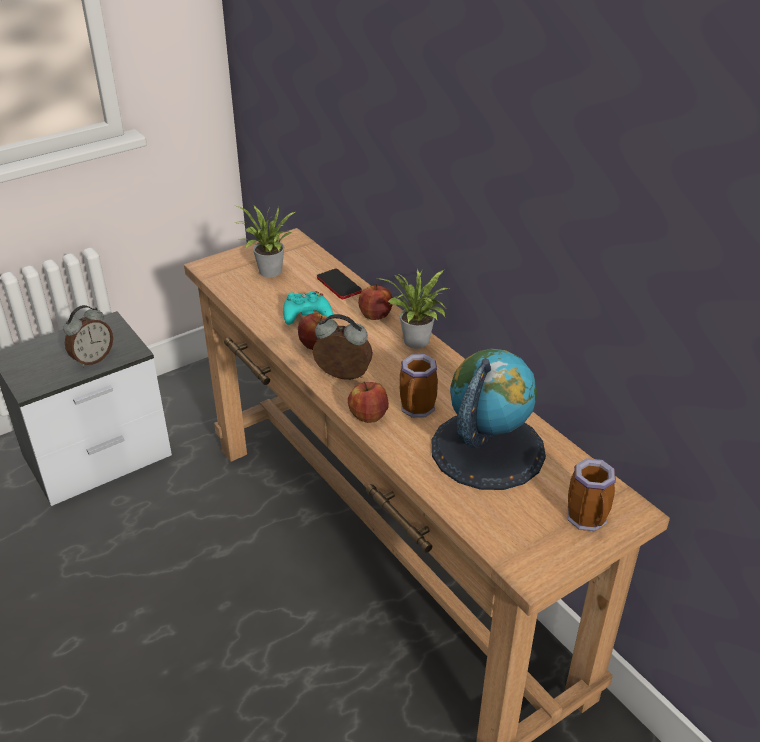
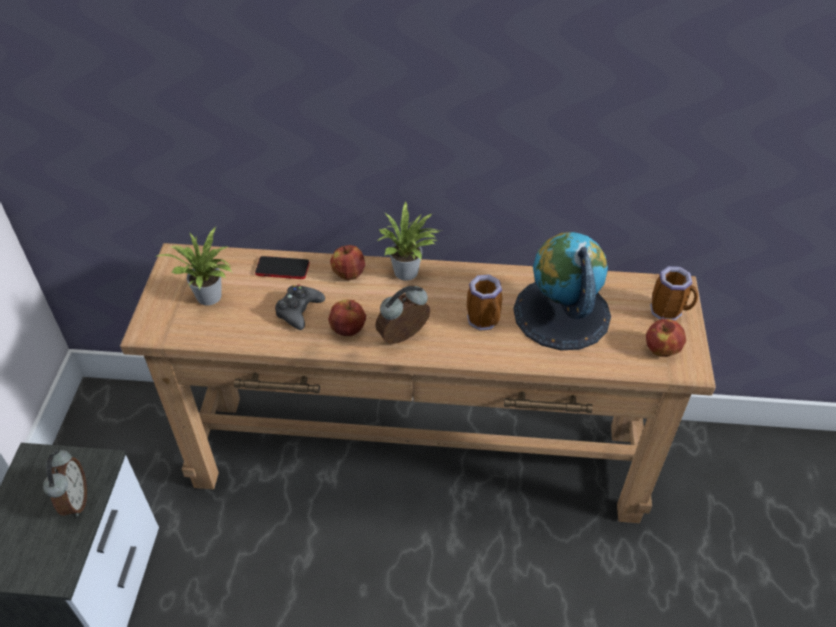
camera: 50 degrees left, 10 degrees up
(306, 314) = (299, 311): turquoise game controller -> black game controller
(368, 416) = (465, 352): apple -> apple (662, 349)

